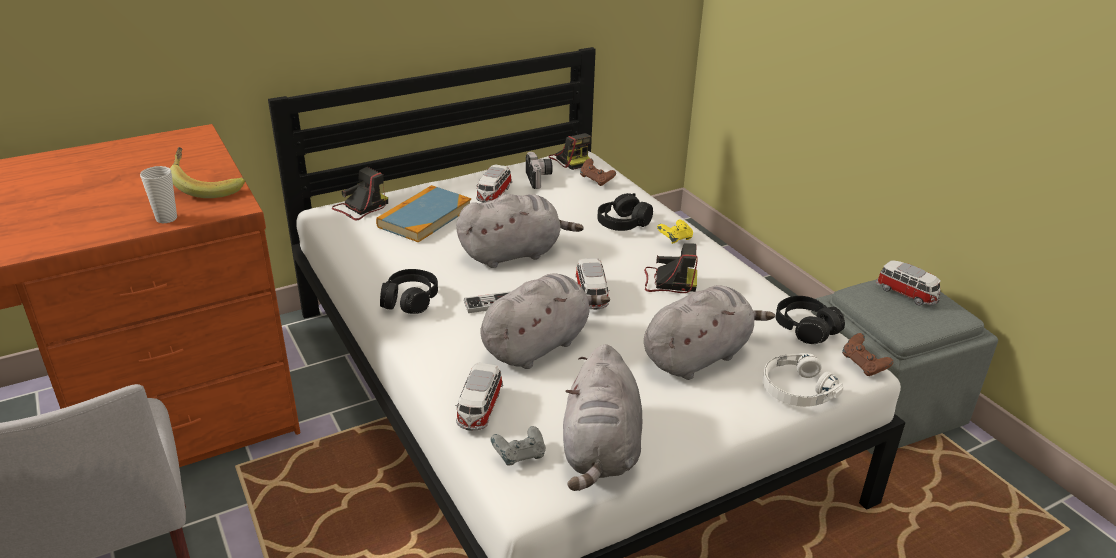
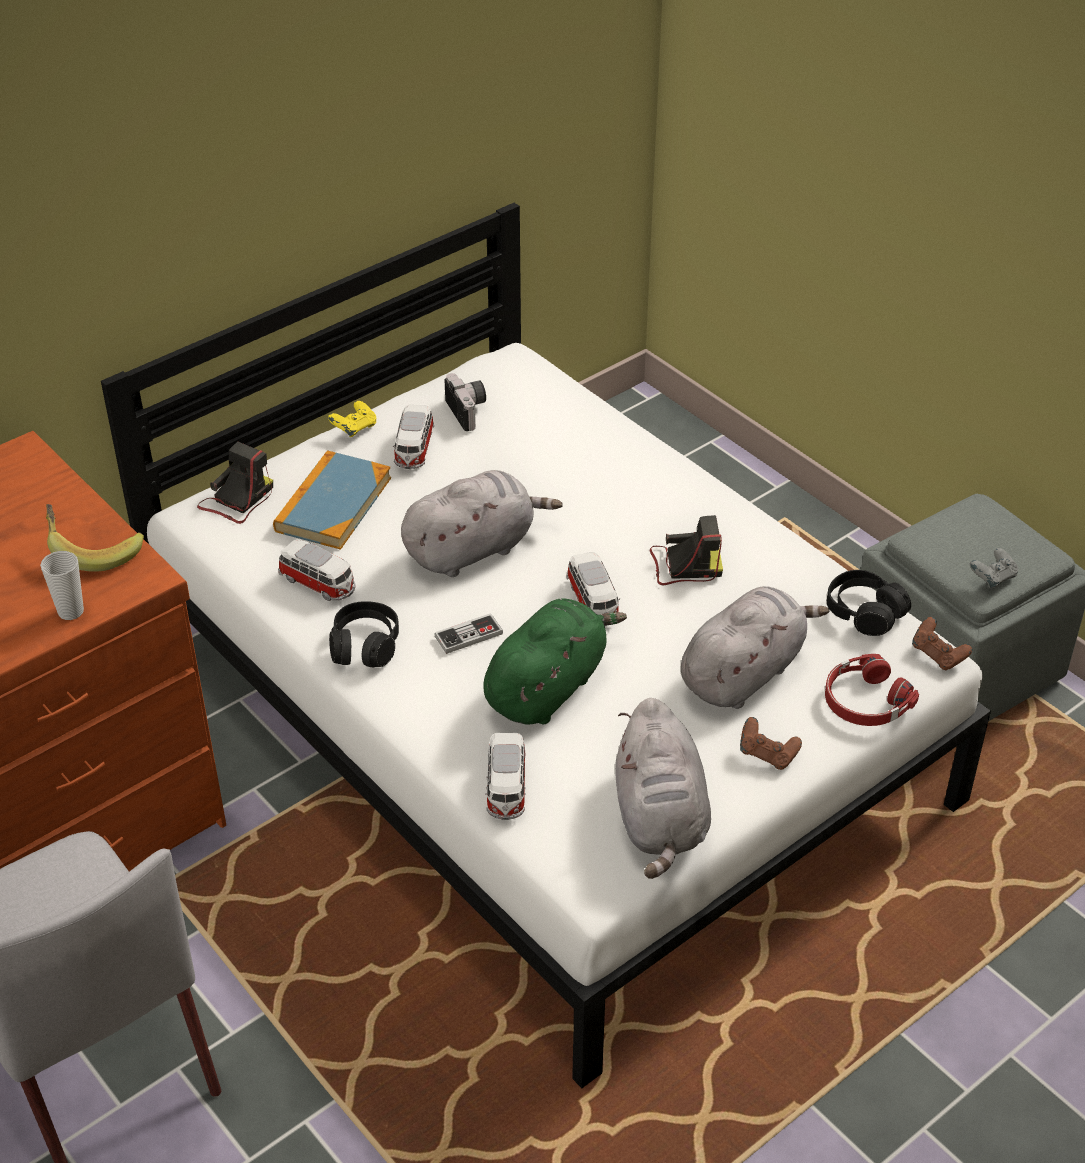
camera: 10 degrees left, 10 degrees up
(519, 456) = (571, 841): grey game controller -> grey game controller (992, 578)
(538, 345) = (548, 687): grey plush toy -> green plush toy
(571, 160) = (502, 368): camera -> none
(596, 180) = (549, 404): brown game controller -> brown game controller (767, 755)
(623, 223) = (604, 477): black headphones -> none
(674, 240) = (677, 494): yellow game controller -> yellow game controller (354, 429)
(796, 389) = (864, 701): white headphones -> red headphones
(907, 294) = (979, 531): toy car -> toy car (319, 584)

